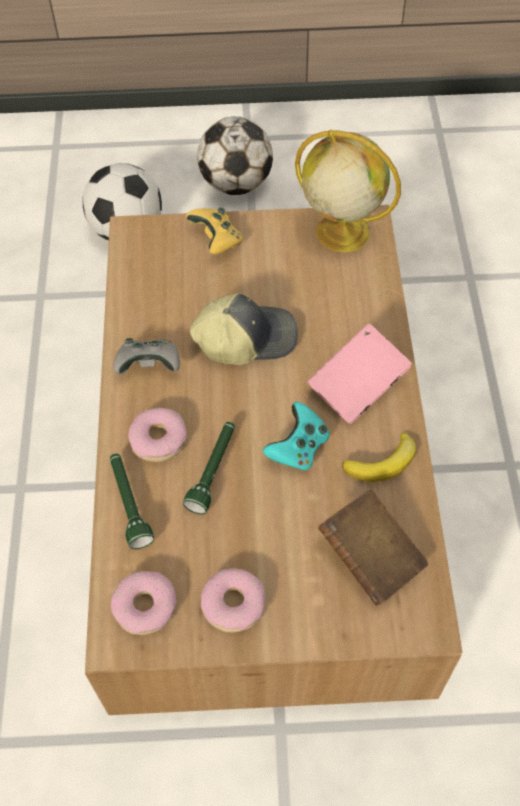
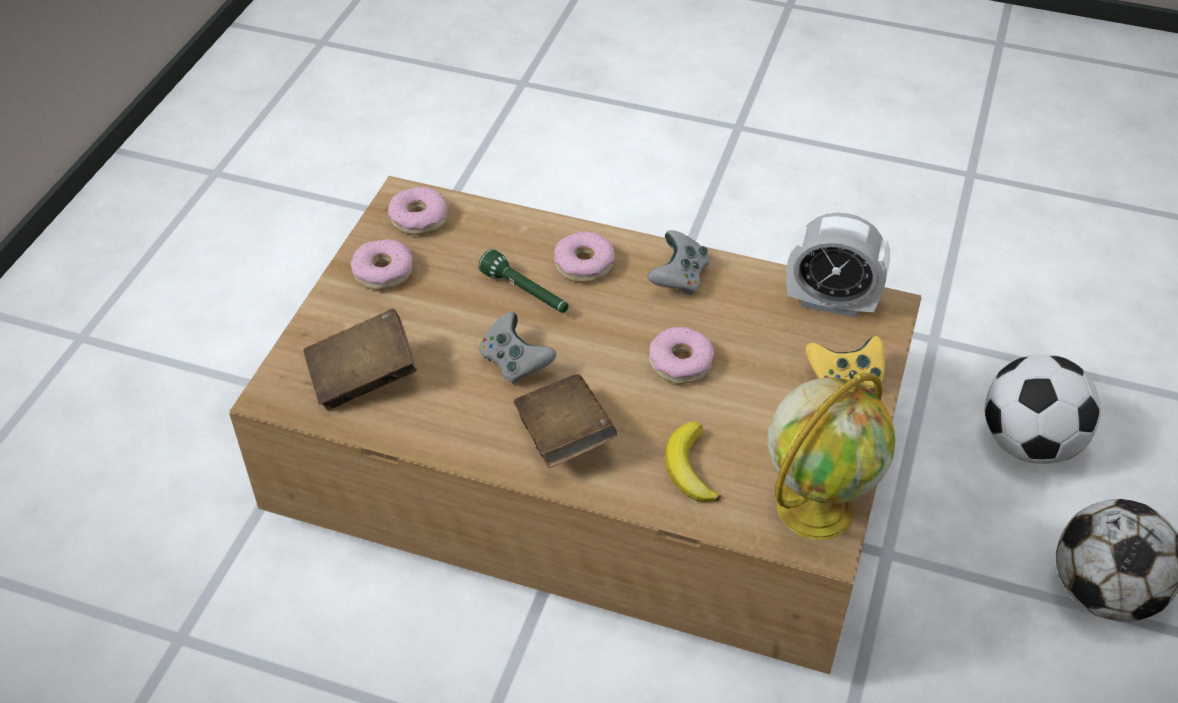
camera: 110 degrees right, 10 degrees down
(129, 504) = (524, 230): green flashlight -> none
(139, 264) = (830, 302): none -> alarm clock
(246, 338) = (680, 362): cap -> donut
(298, 448) = (515, 362): turquoise game controller -> grey game controller
(357, 387) = (564, 437): pink book -> brown book
(382, 463) = (457, 424): banana -> banana (690, 468)

